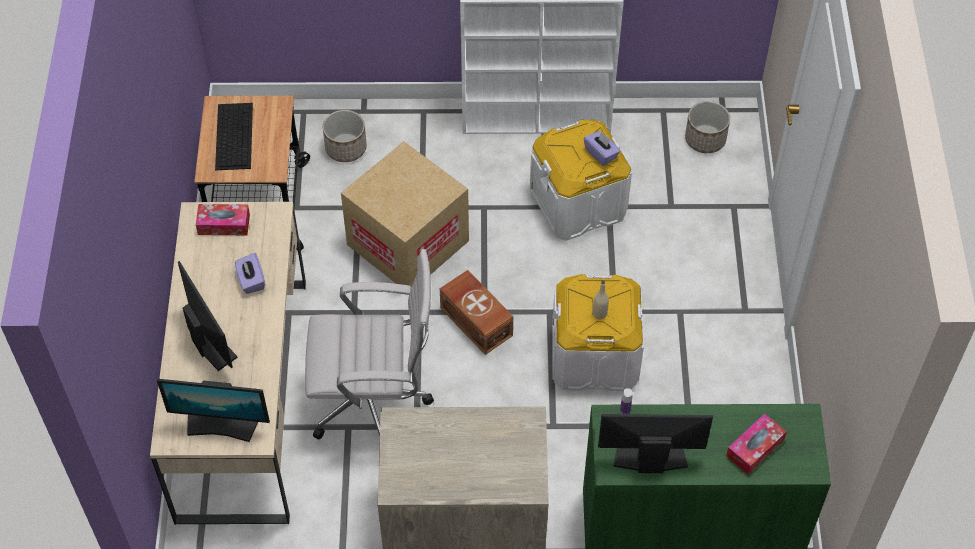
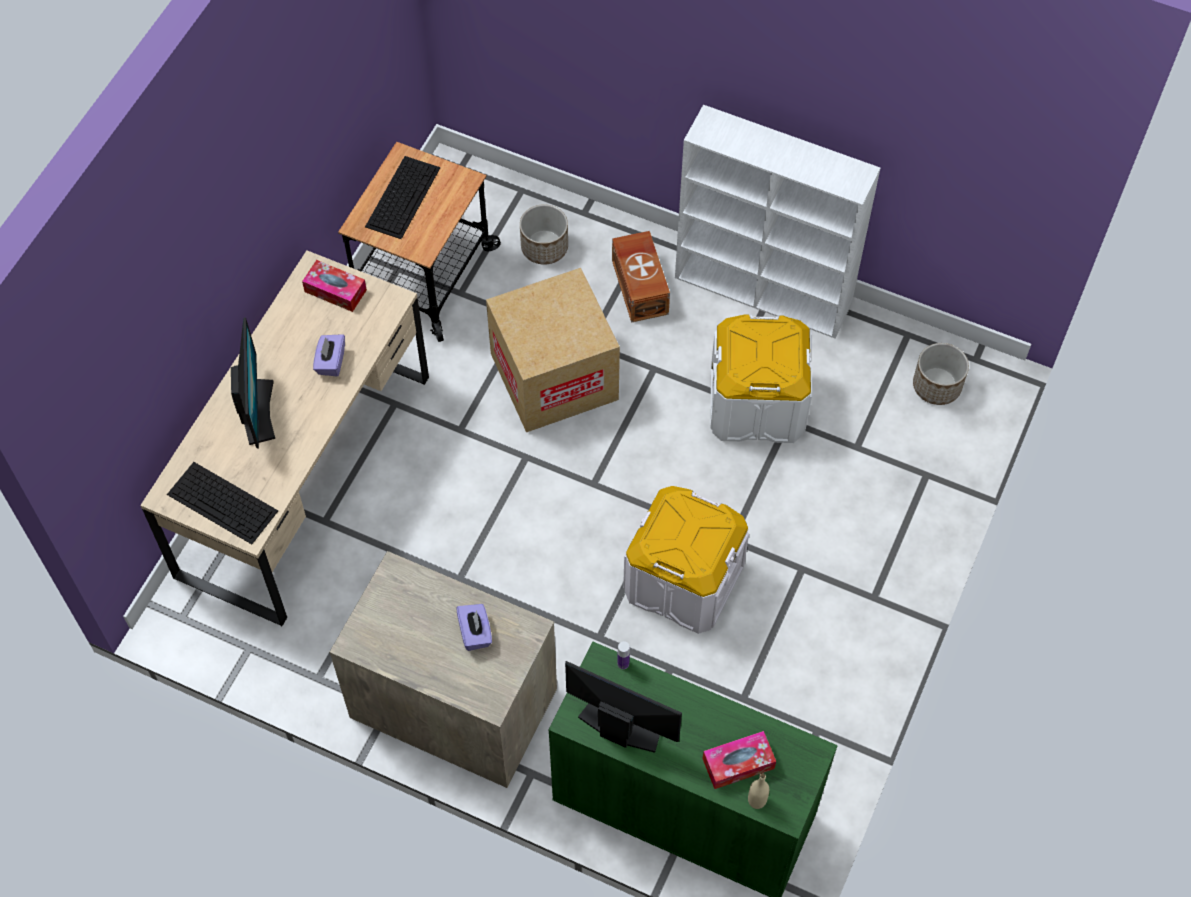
camera: 25 degrees right, 5 degrees up
(221, 424) = (223, 503): monitor -> keyboard
(375, 404) = (431, 537): white office chair -> none
(476, 320) = (580, 490): brown storage box -> brown storage box (640, 286)
(599, 314) = (683, 541): beige bottle -> beige bottle (757, 800)
(601, 154) = (782, 363): purple tissue box -> purple tissue box (475, 633)

